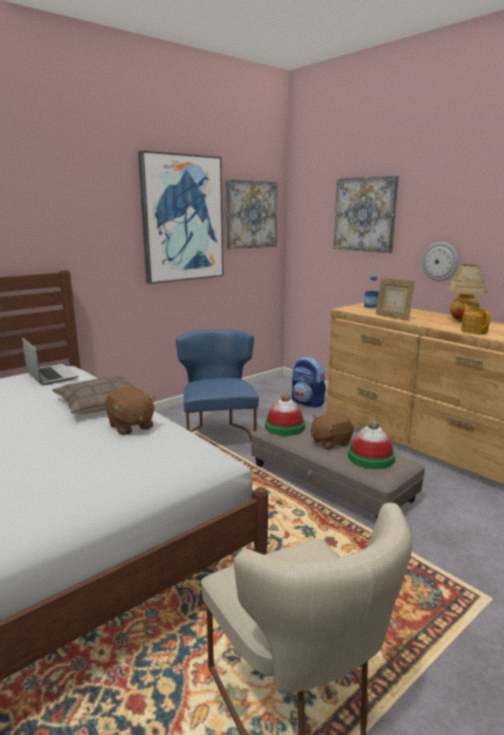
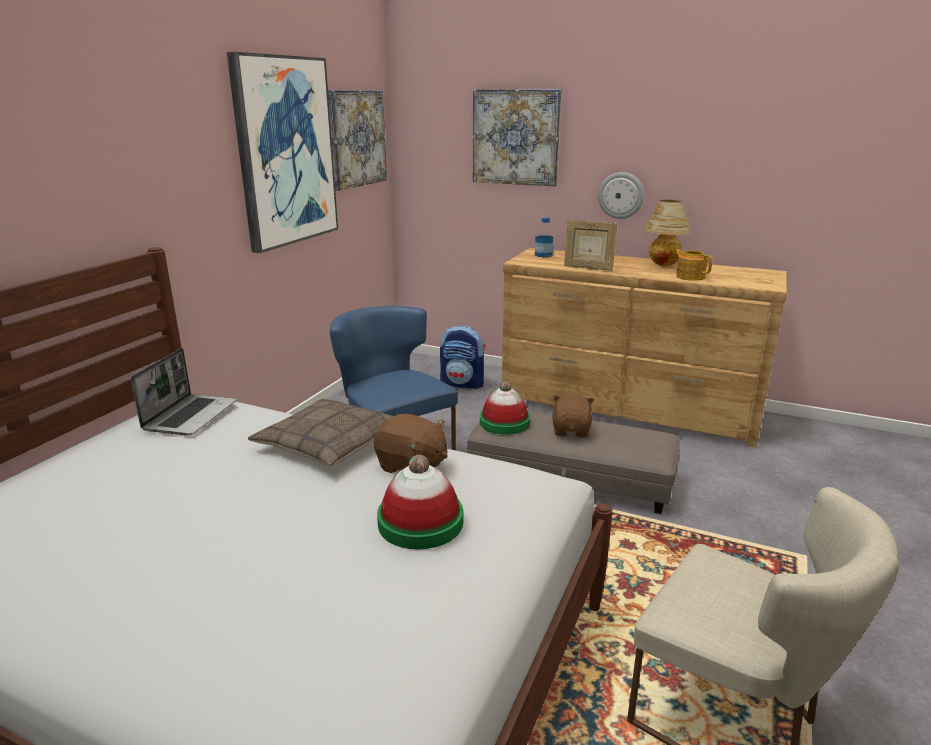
camera: 25 degrees left, 5 degrees up
(51, 375) = (190, 415): laptop -> laptop turned 75 degrees clockwise
(330, 442) = (571, 430): brown plush toy -> brown plush toy turned 150 degrees clockwise
(371, 457) = (628, 439): hat -> hat (420, 522)

